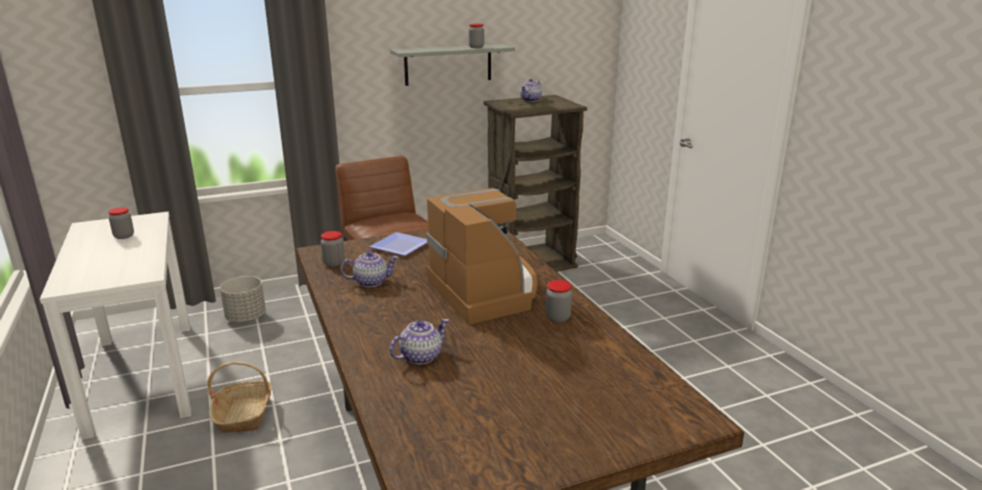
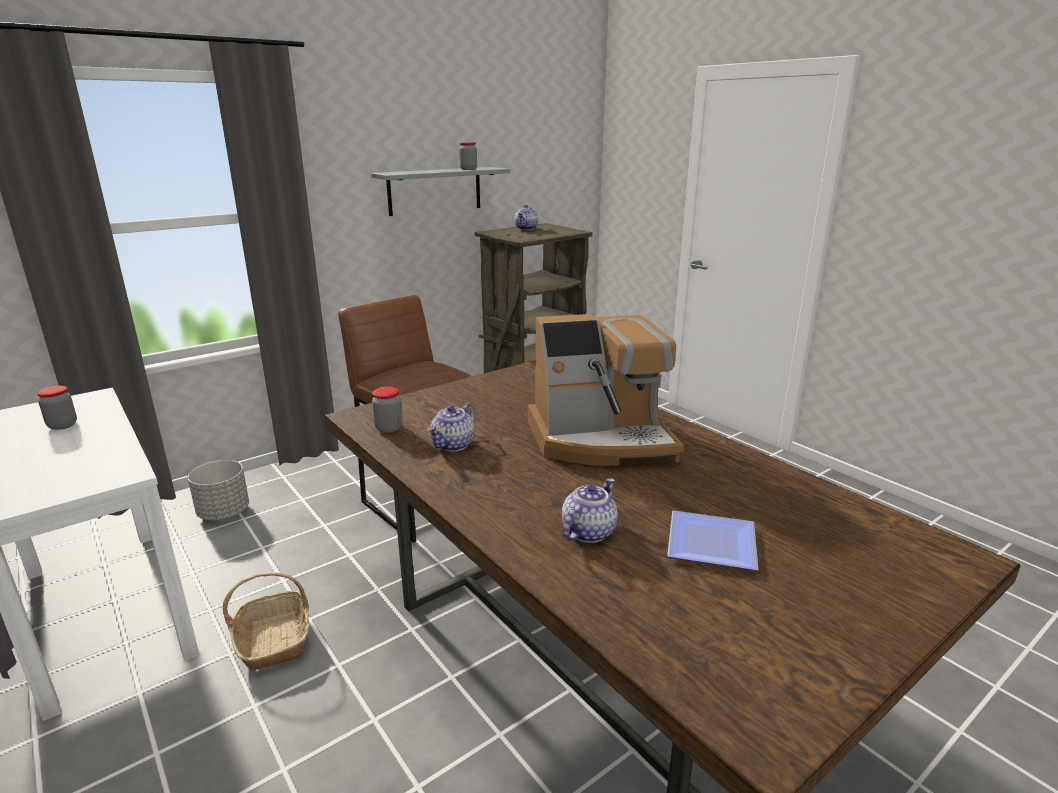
camera: 15 degrees left, 0 degrees up
(371, 281) = (453, 445): teapot -> teapot turned 150 degrees clockwise
(402, 246) = (460, 399): plate -> plate (714, 542)
(487, 291) = (601, 439): coffee machine -> coffee machine turned 120 degrees clockwise
(557, 318) = (706, 460): jar -> none

